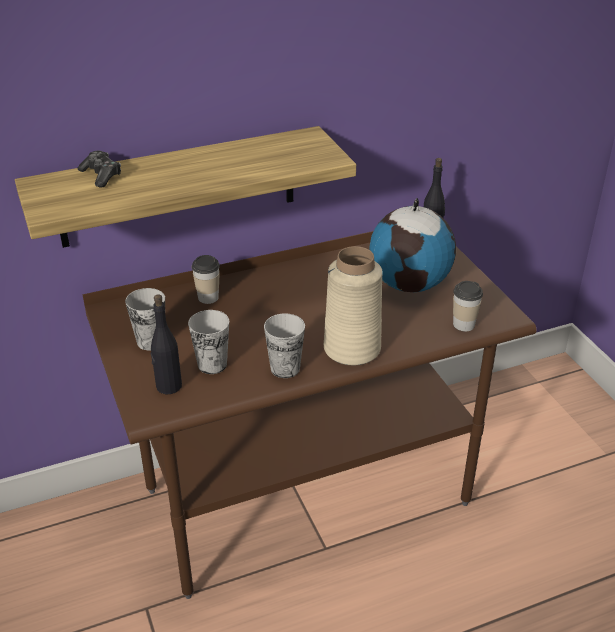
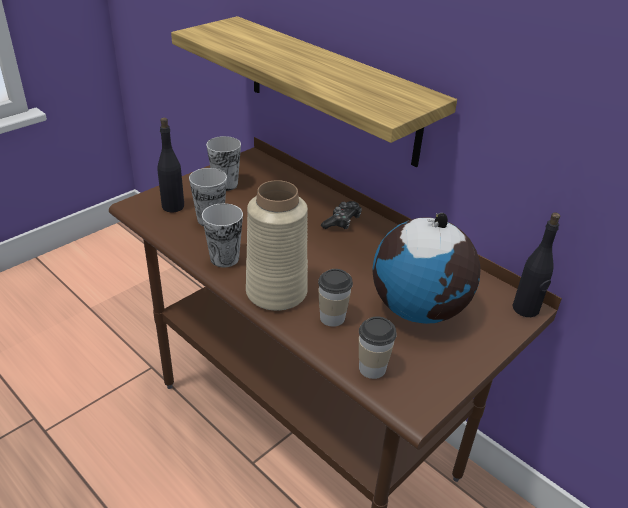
camera: 65 degrees right, 0 degrees up
(101, 175) = (264, 37): game controller -> game controller (342, 222)
(208, 297) = (302, 195): cup -> cup (332, 317)

